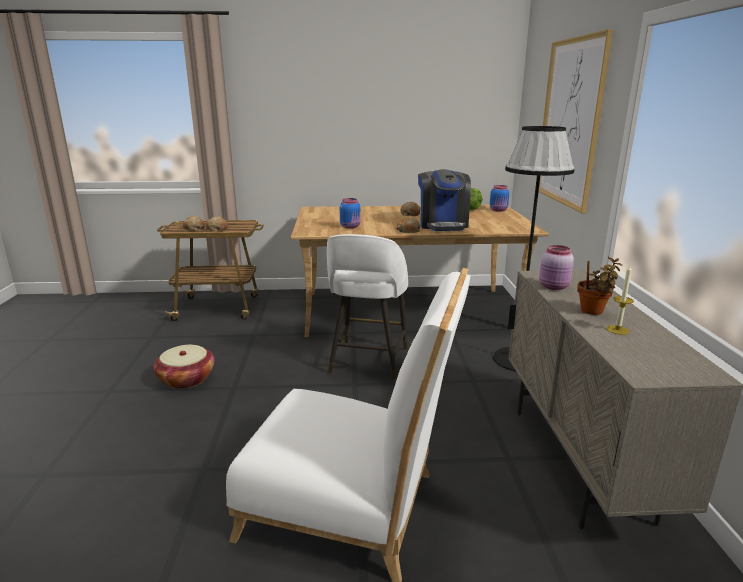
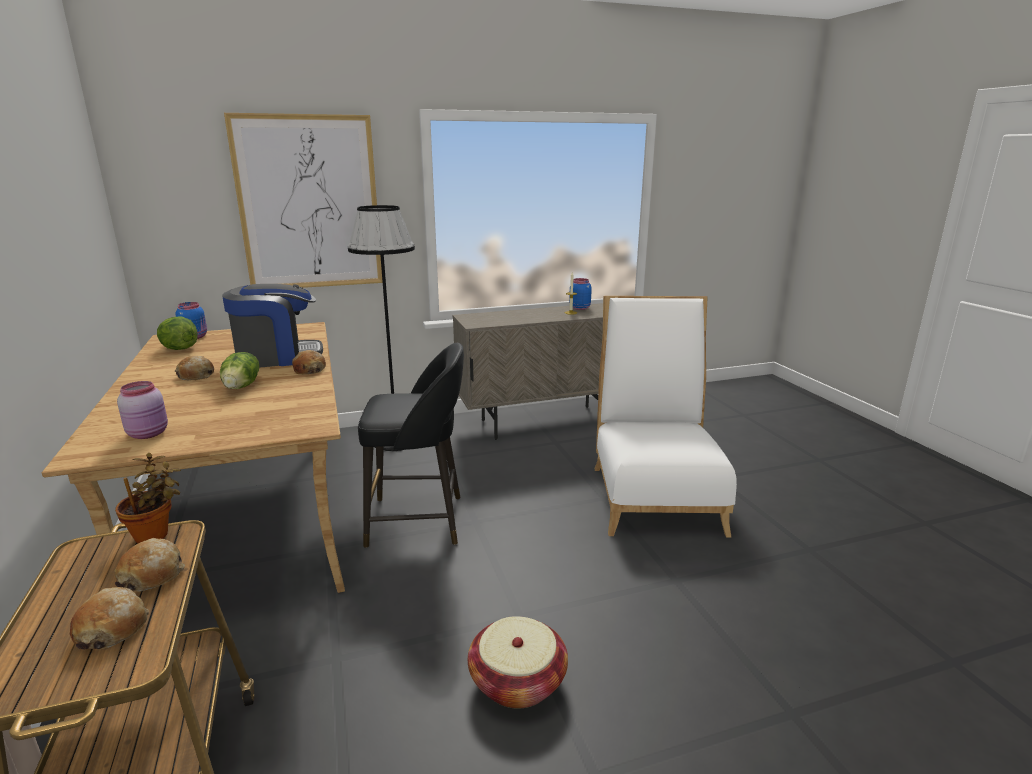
camera: 105 degrees left, 0 degrees up
(350, 227) = (279, 402): blue jar -> blue jar (579, 308)
(368, 362) = (419, 521): white stool -> black stool
(384, 221) = (242, 386): none -> lettuce
(554, 287) = (502, 321): pink jar -> pink jar (149, 433)
(593, 312) = (545, 315): potted plant -> potted plant (156, 534)

